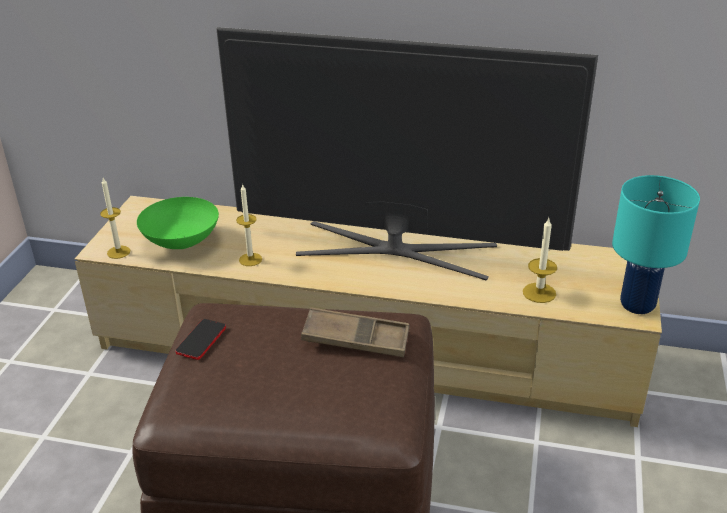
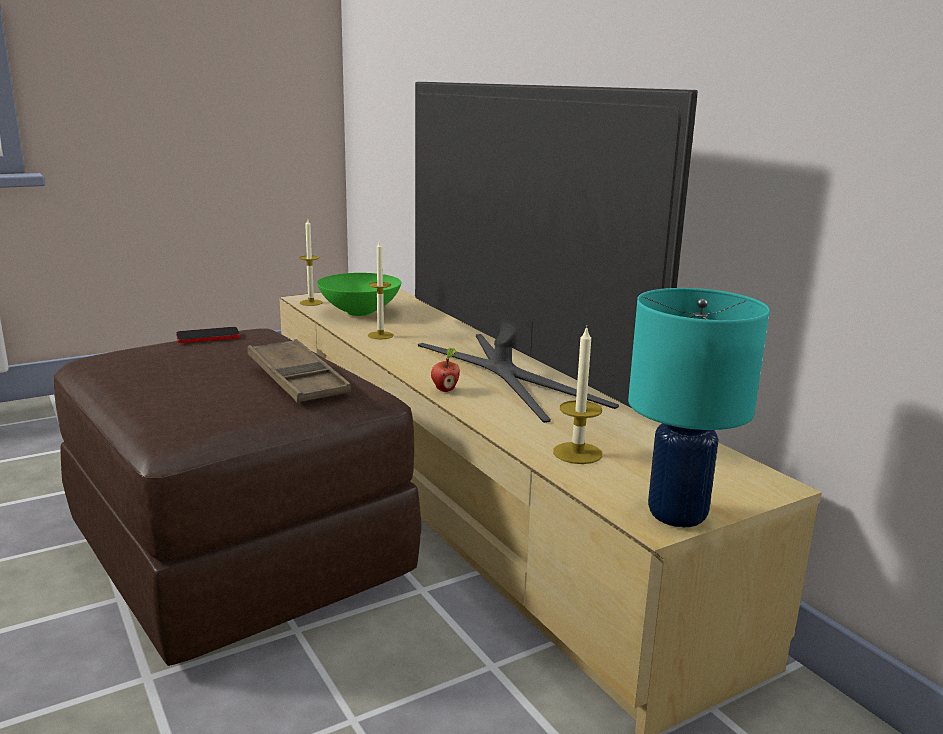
camera: 45 degrees right, 15 degrees down
(392, 286) = (445, 389): none -> apple

